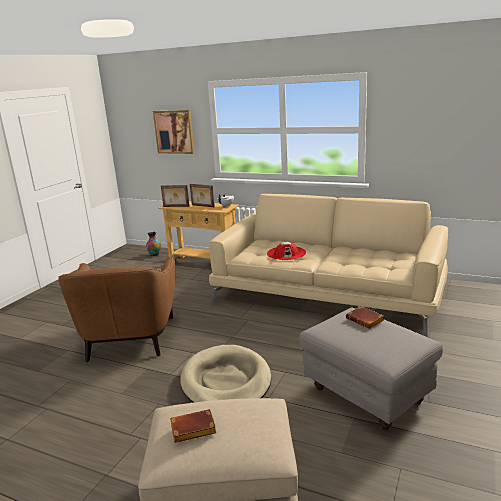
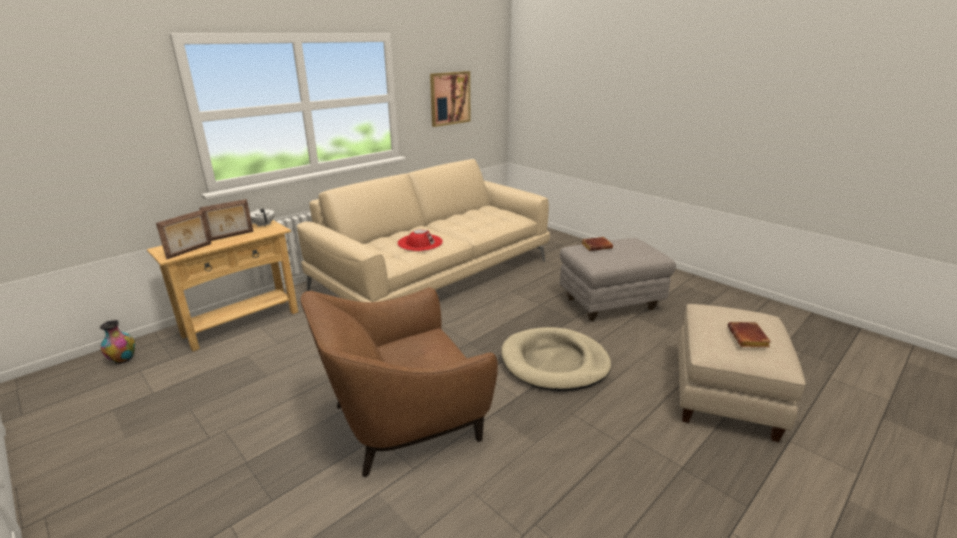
camera: 70 degrees left, 5 degrees up
(129, 339) = (403, 421): brown armchair -> brown armchair turned 135 degrees clockwise
(174, 132) = (104, 127): picture -> picture (450, 98)

